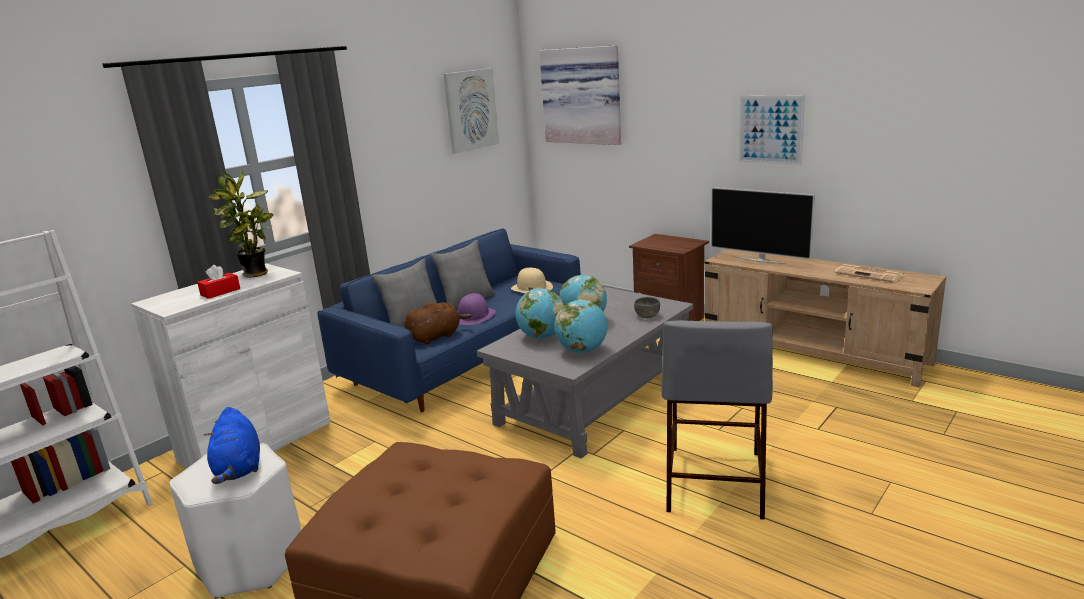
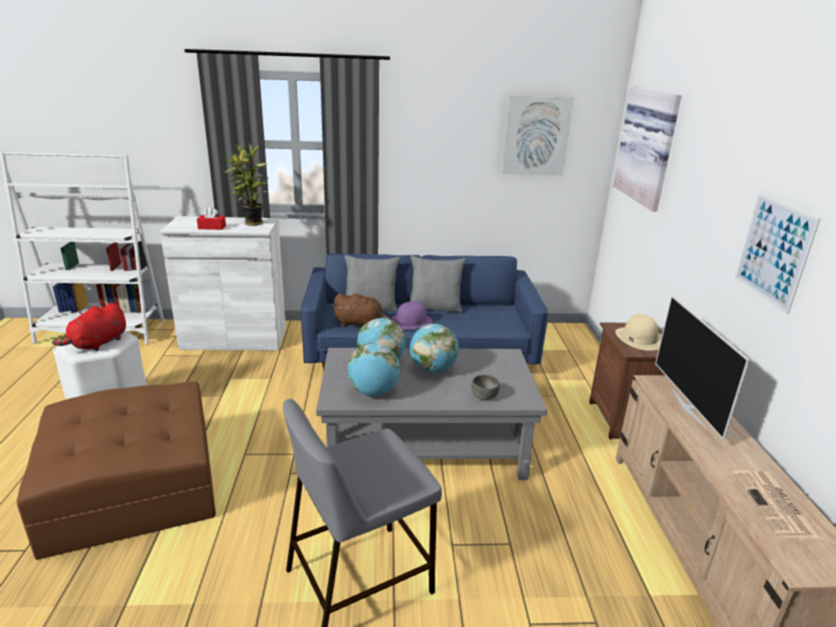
camera: 45 degrees right, 5 degrees up
(238, 468) = (98, 344): blue plush toy -> red plush toy
(531, 287) = (495, 321): beige hat -> beige hat (639, 338)

